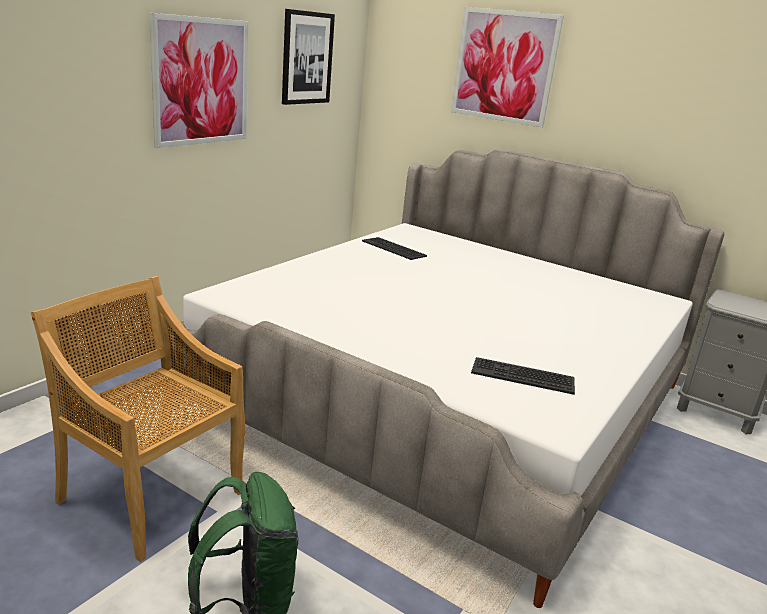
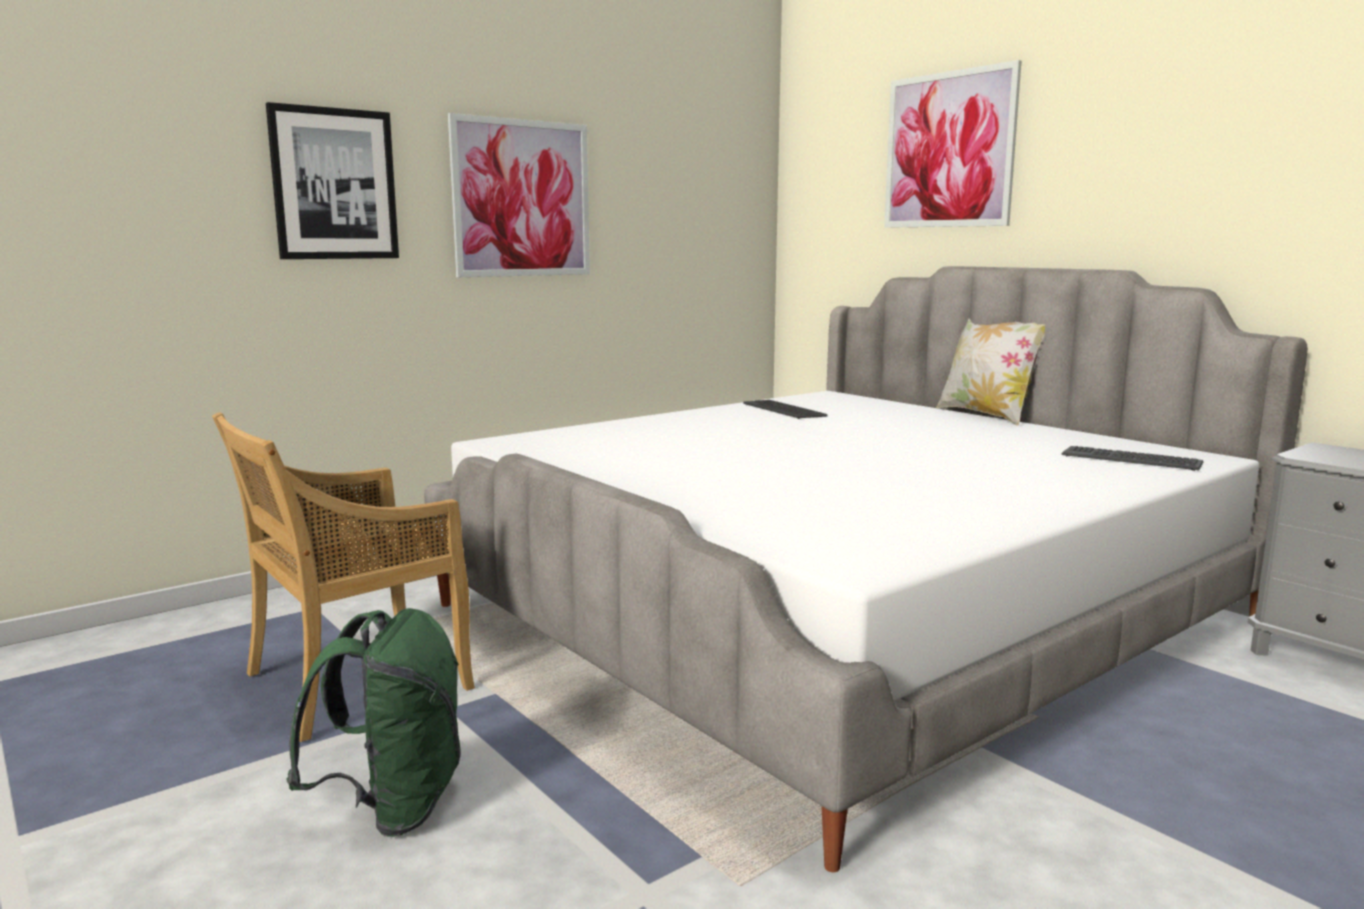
camera: 20 degrees right, 10 degrees down
(150, 494) = (354, 683): beige chair -> beige chair turned 90 degrees counterclockwise
(307, 58) = (681, 174): picture -> picture (334, 184)
(522, 254) = (987, 415): none -> pillow
(523, 376) = (856, 518): keyboard -> keyboard (1131, 459)

